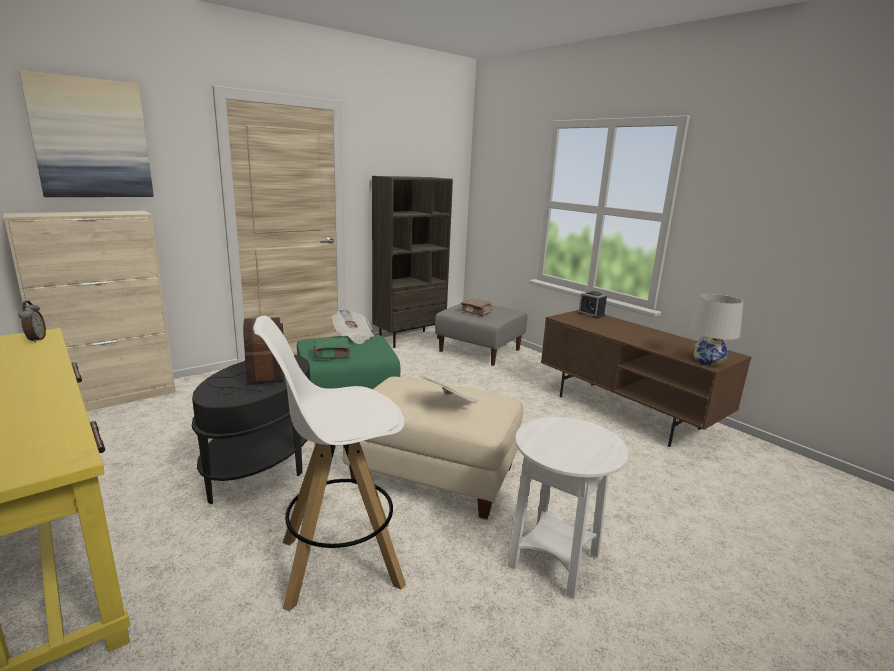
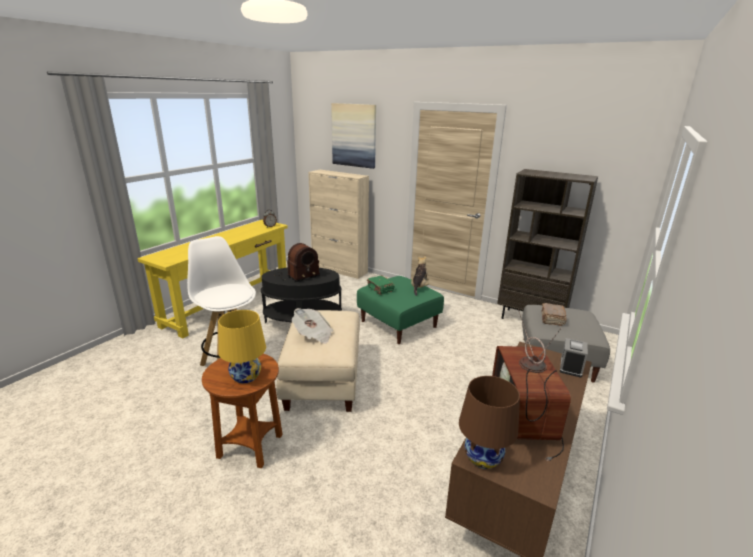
camera: 70 degrees right, 5 degrees up
(353, 337) = (419, 287): newspaper -> plush toy
(554, 561) = (250, 446): white side table -> brown side table
(583, 439) = (246, 376): none -> yellow table lamp
(657, 340) = (526, 418): none -> television
(707, 362) = (483, 457): white table lamp -> brown table lamp

